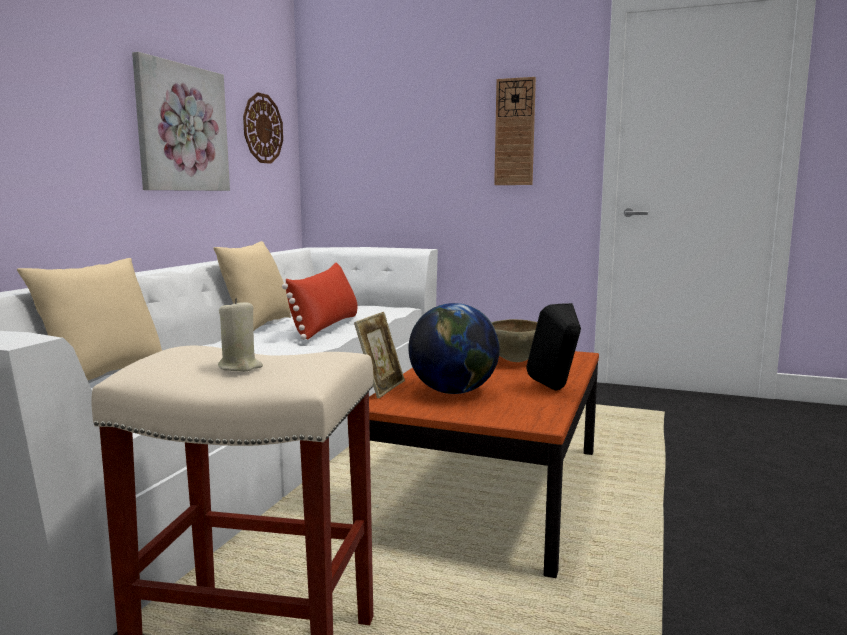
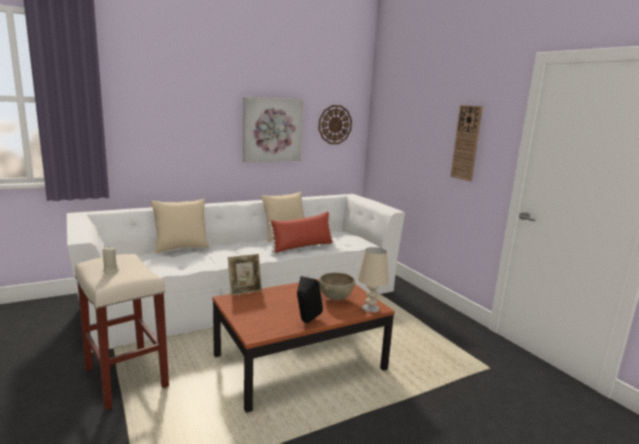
camera: 40 degrees right, 5 degrees up
(454, 391) = (265, 304): globe -> none
(573, 357) = (370, 308): none -> beige table lamp

